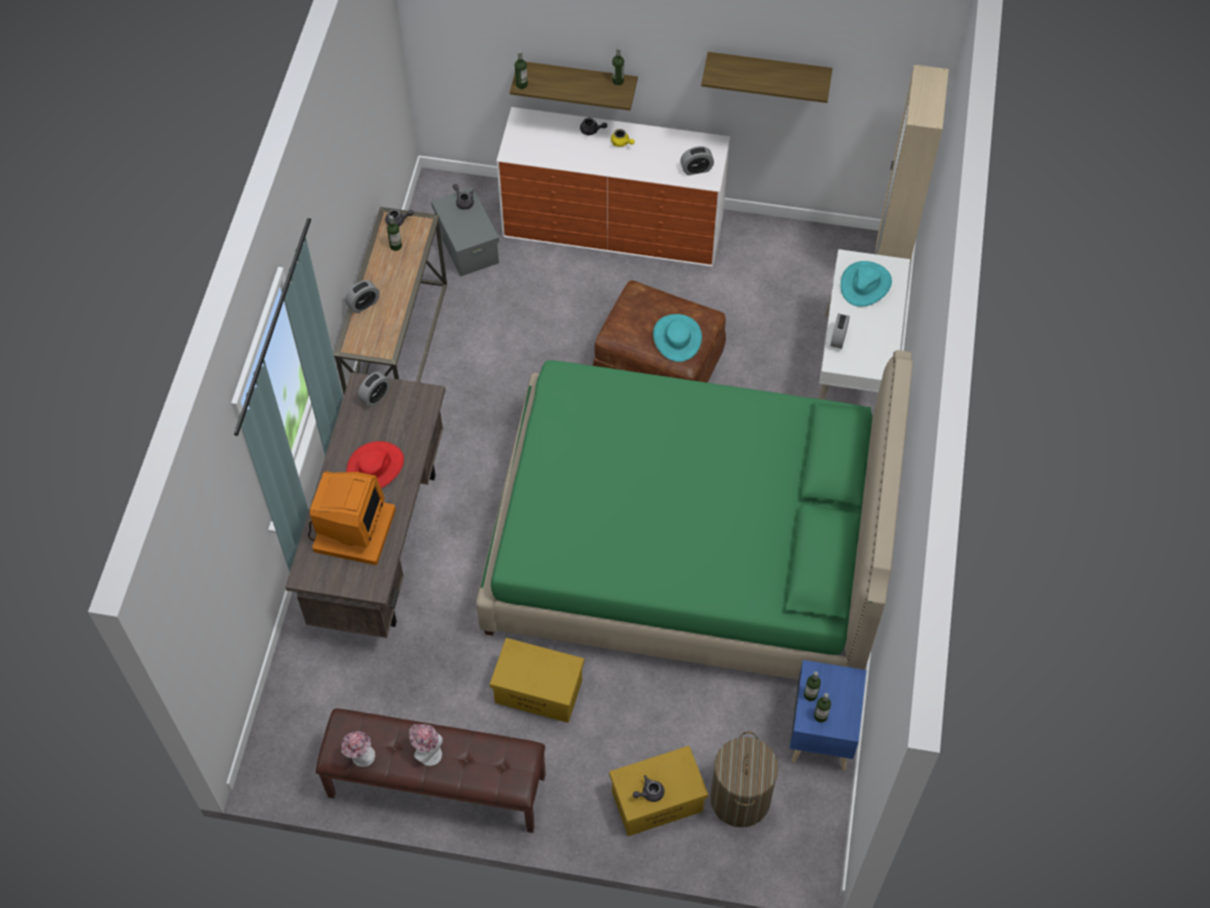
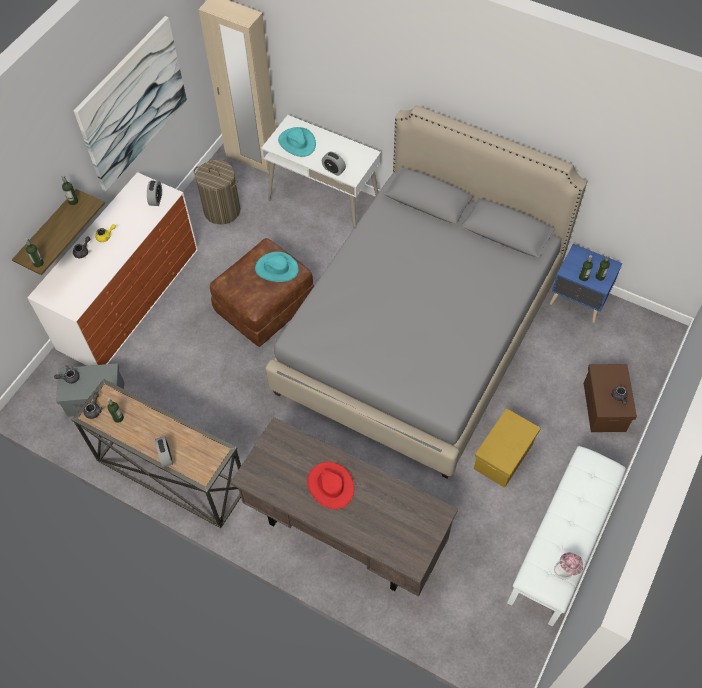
camera: 70 degrees left, 0 degrees up
(353, 529) = (382, 517): monitor -> none
(375, 396) = (262, 469): alarm clock -> none
(427, 752) = (571, 523): hat -> none
(436, 786) = (561, 545): brown bench -> white bench
(656, 802) = (604, 407): yellow storage box -> brown storage box
(687, 548) = (419, 332): green bed -> grey bed
(740, 799) = (613, 359): laundry basket -> laundry basket (222, 210)
(768, 72) = (133, 104): shelf -> picture

